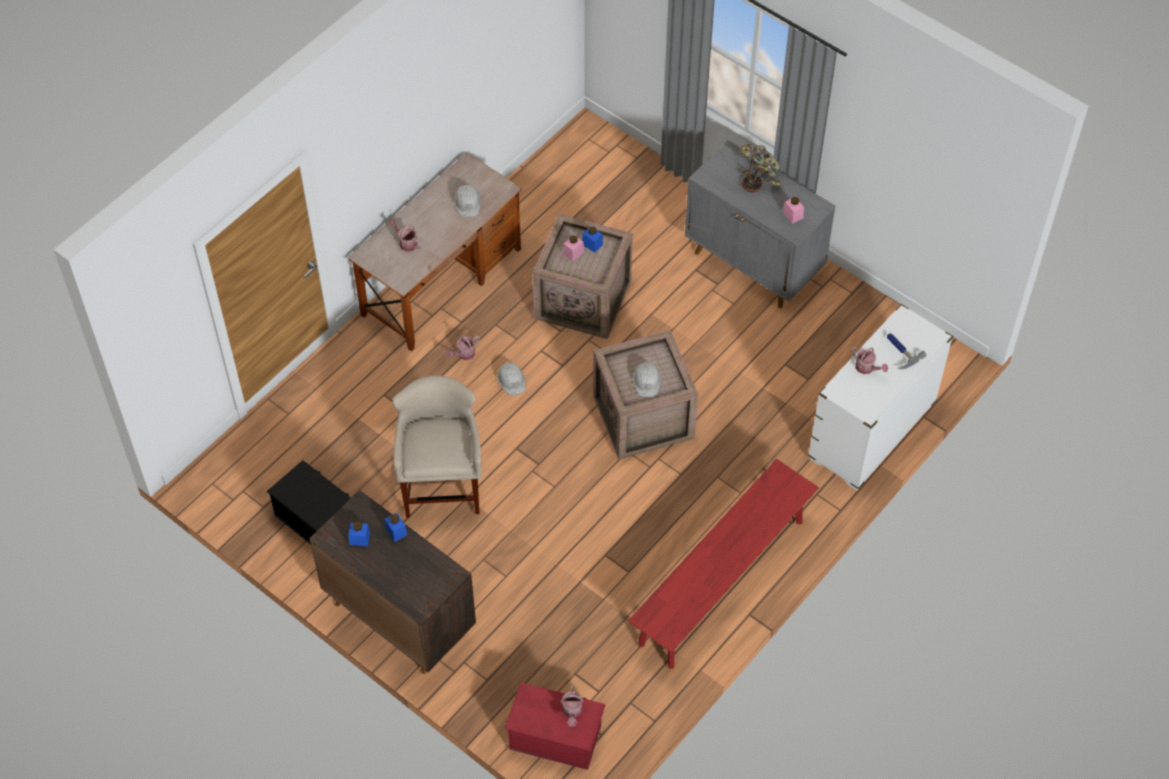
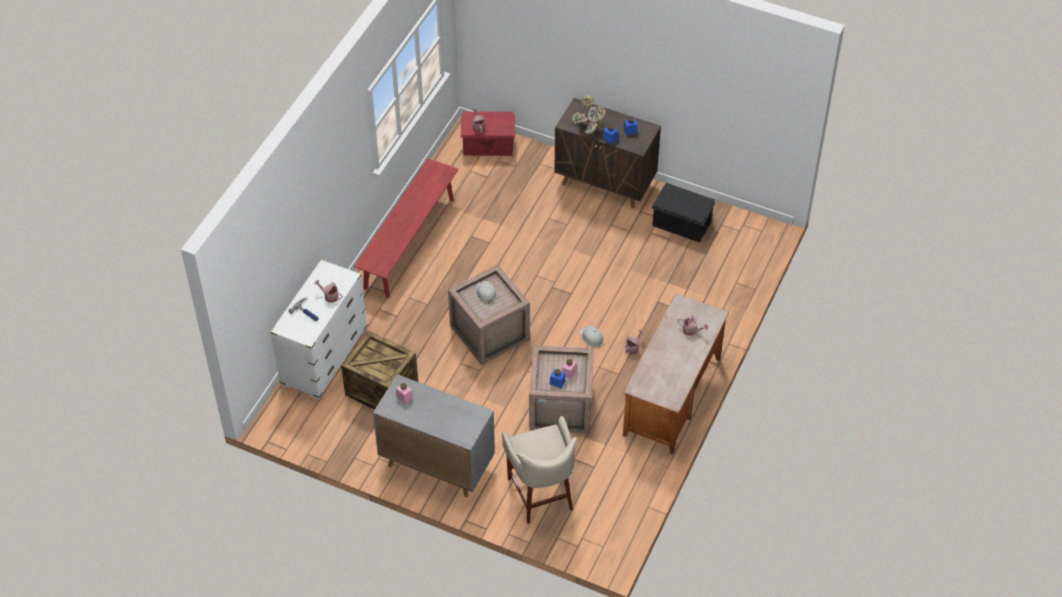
camera: 165 degrees right, 5 degrees down
(443, 486) = (610, 260): beige stool -> beige stool (541, 492)
(468, 203) = (659, 371): white hard hat -> none
(759, 176) = (437, 423): potted plant -> potted plant (589, 125)
(804, 370) = (381, 389): none -> crate

